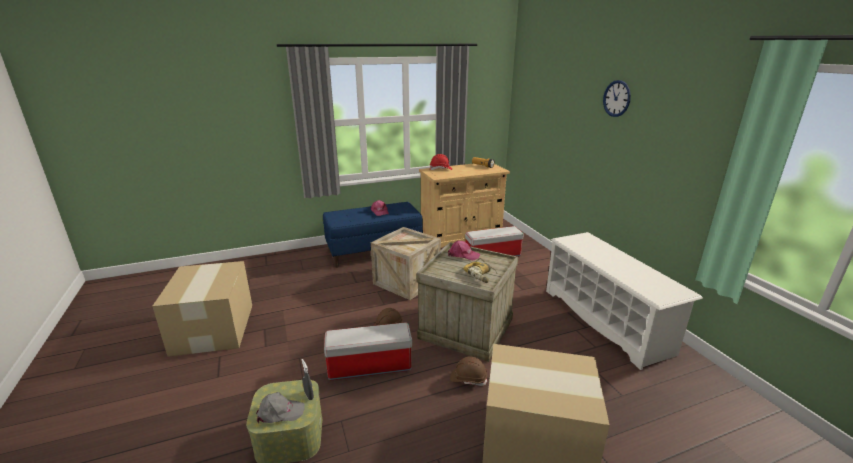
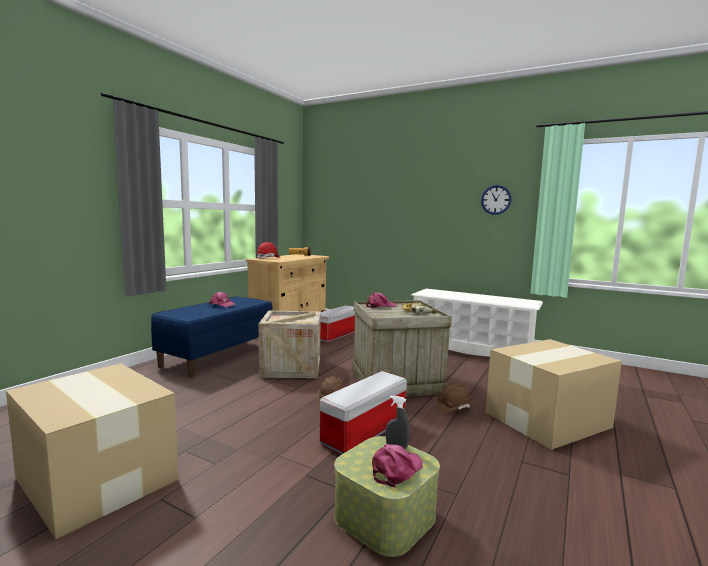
camera: 40 degrees left, 15 degrees down
(280, 412) = (396, 470): grey cap -> pink cap
(616, 98) = (428, 180): wall clock -> wall clock (496, 199)

